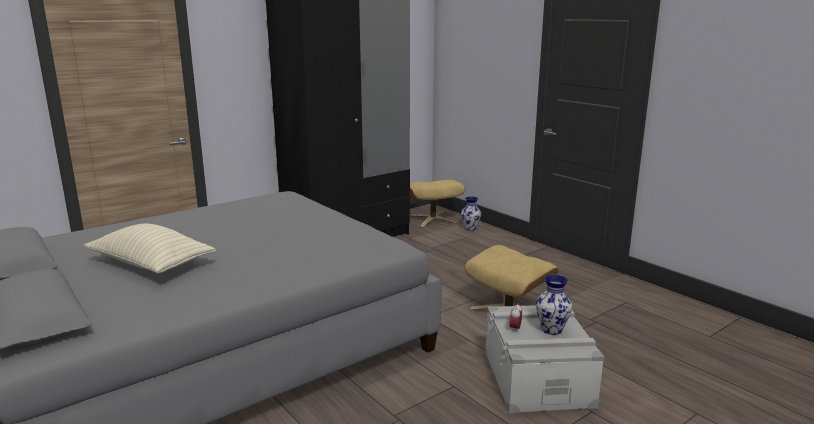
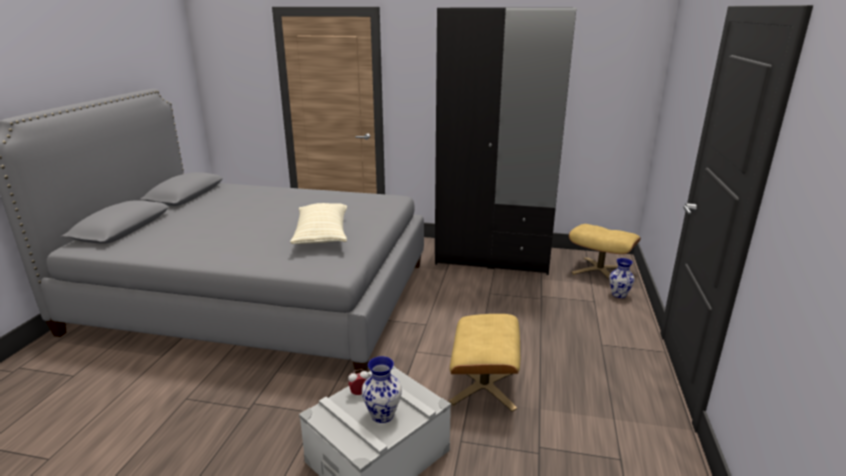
camera: 50 degrees right, 5 degrees up
(151, 264) = (217, 219): beige pillow -> beige pillow (322, 235)

